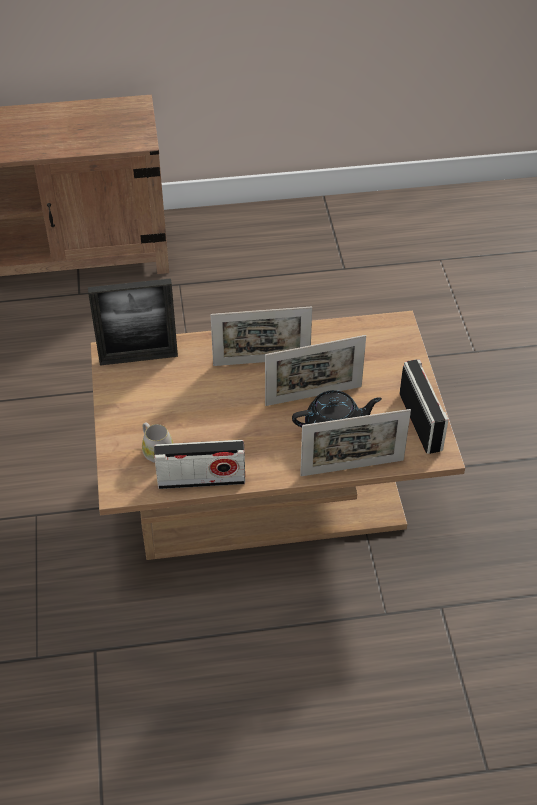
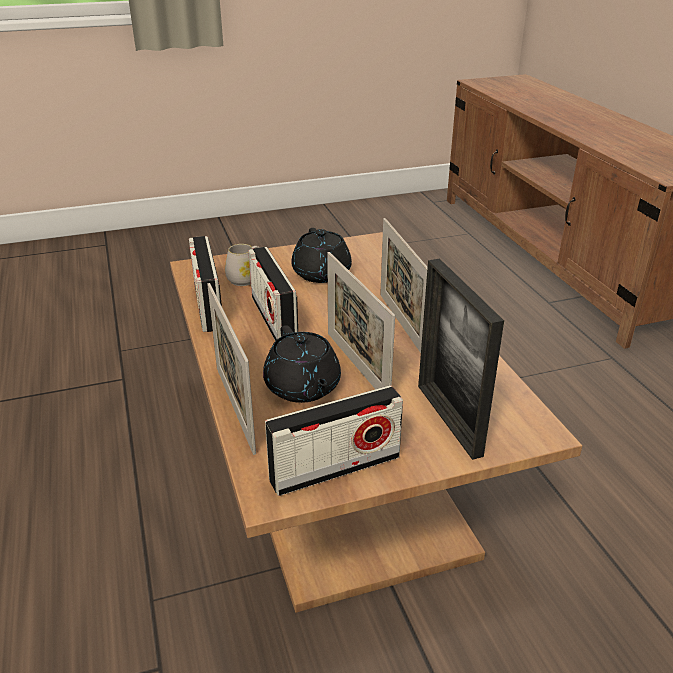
camera: 80 degrees right, 15 degrees down
(138, 358) = (373, 255): picture frame -> picture frame (448, 419)
(165, 398) = (321, 274): none -> black teapot
(235, 437) = (274, 319): none -> radio

